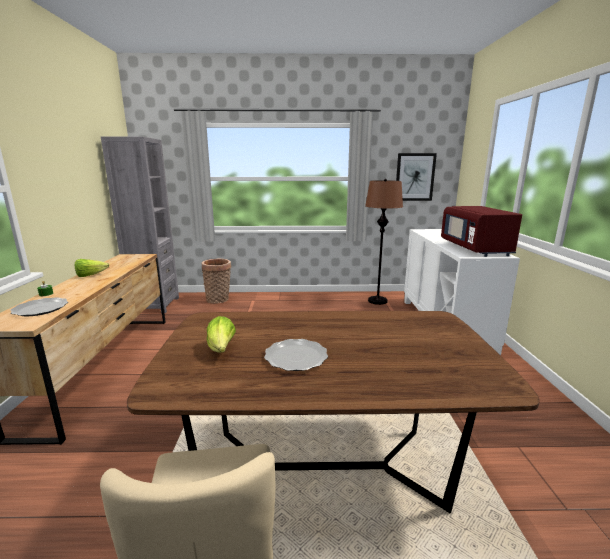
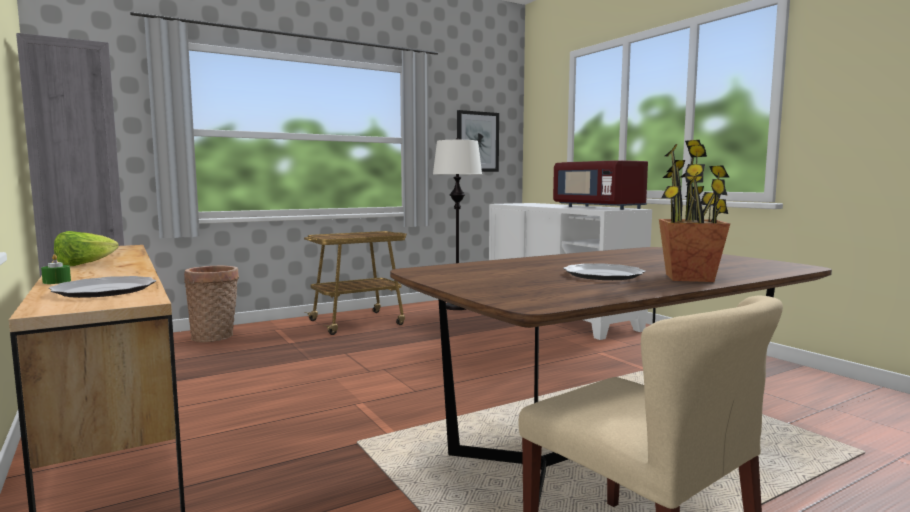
camera: 30 degrees left, 10 degrees down
(221, 349) = (511, 280): lettuce -> none
(301, 303) = (358, 322): none -> cart
(350, 383) = (690, 278): none -> potted plant
(377, 301) = (457, 307): brown floor lamp -> white floor lamp

